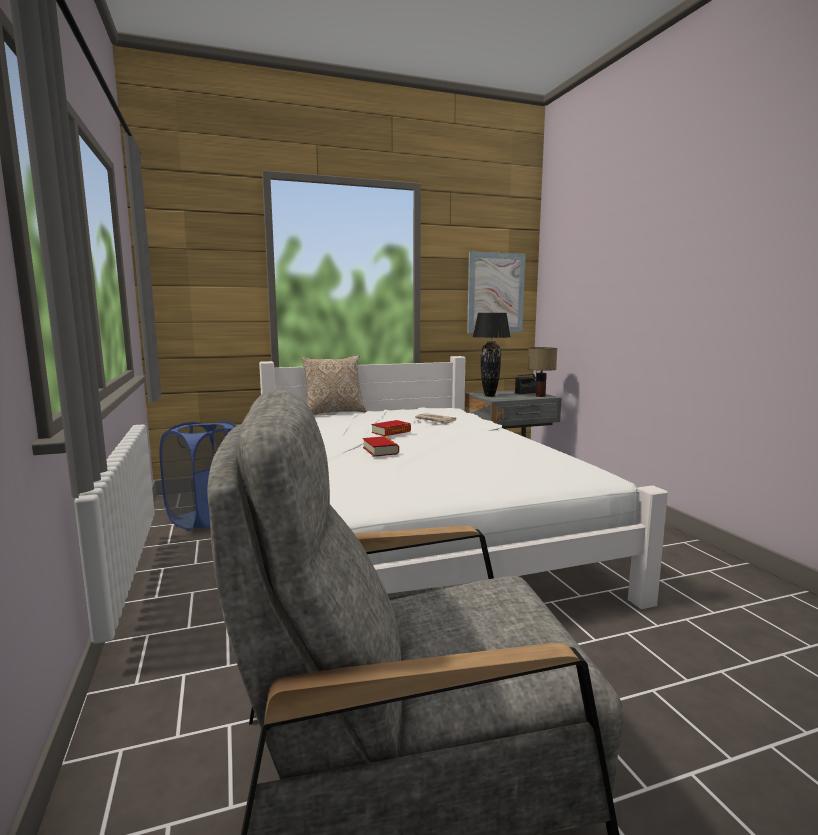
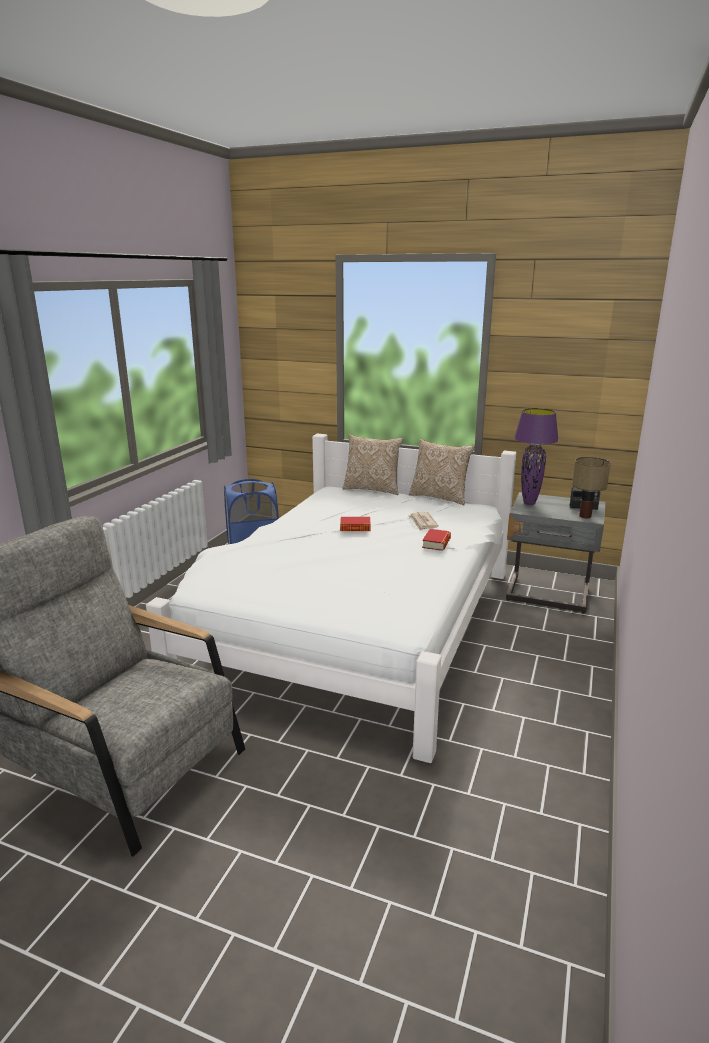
camera: 40 degrees right, 10 degrees up
(380, 450) = (304, 546): book -> book (436, 543)
(403, 408) = (439, 497): none -> pillow
(490, 396) = (529, 503): black table lamp -> purple table lamp
(495, 293) = (585, 379): picture -> none

